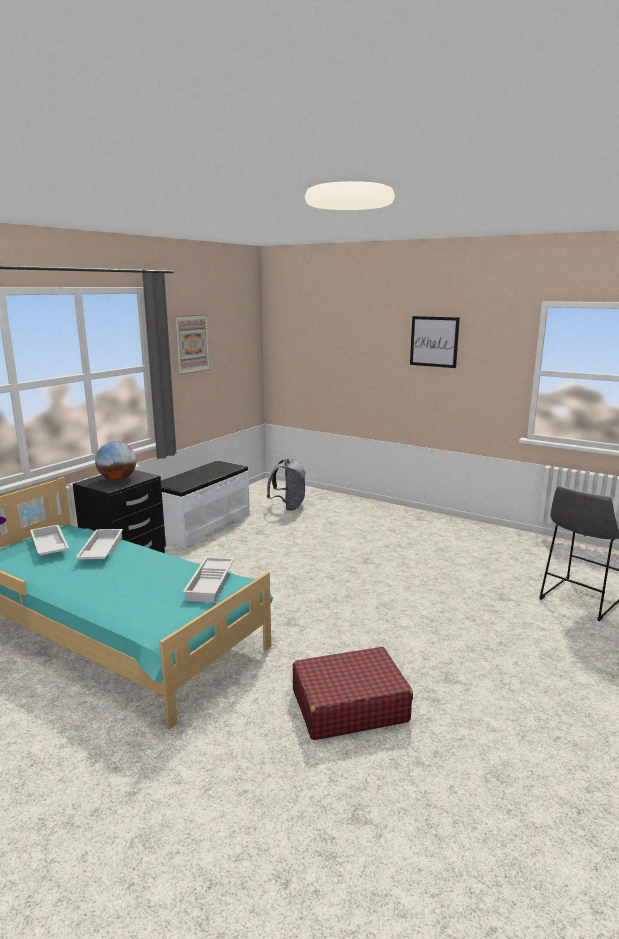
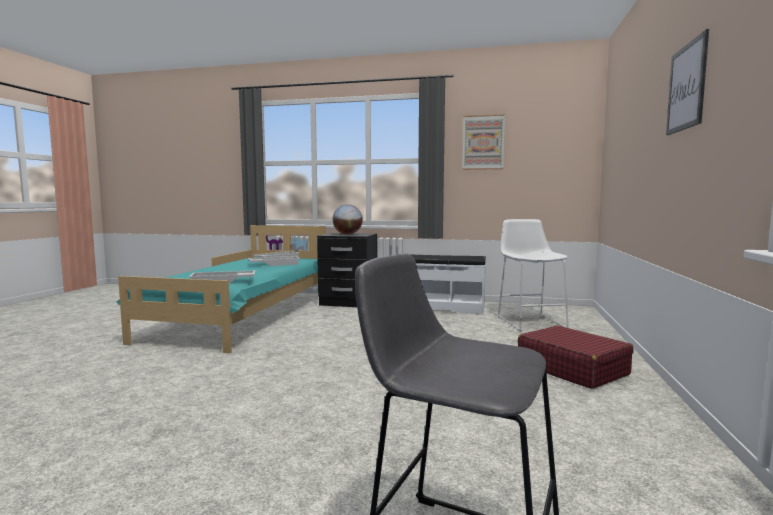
camera: 70 degrees right, 10 degrees down
(288, 506) = (530, 322): grey backpack -> white stool
(349, 706) = (128, 389): red suitcase -> red suitcase (571, 369)

